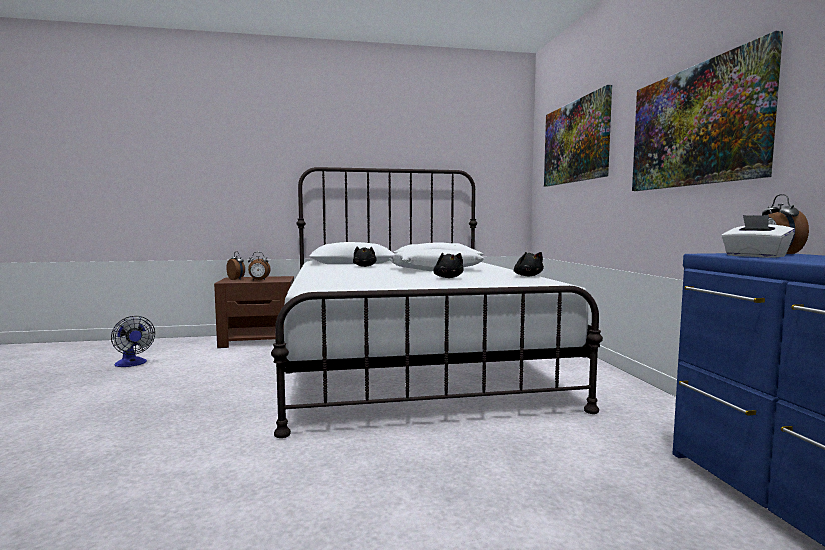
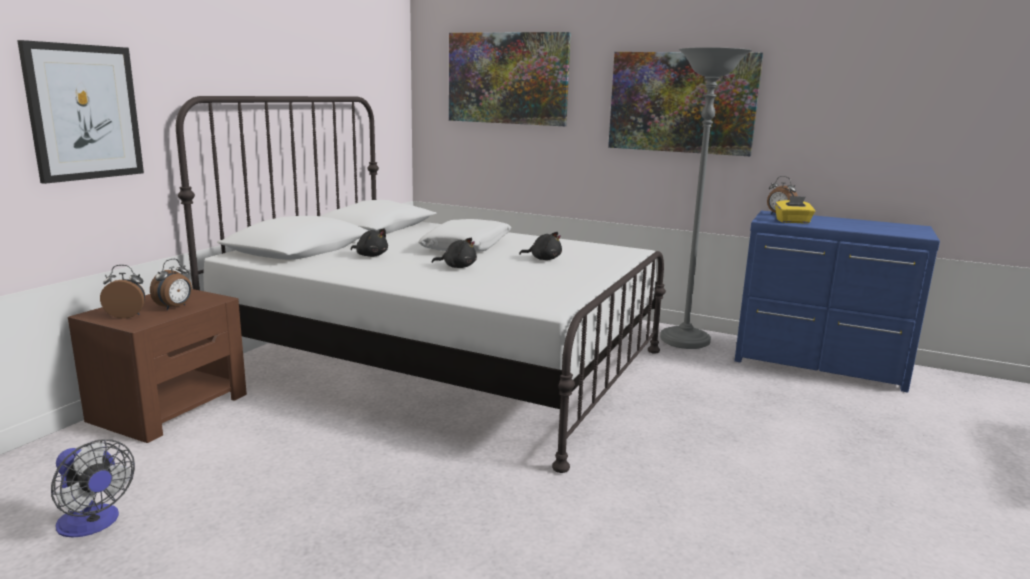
camera: 55 degrees left, 10 degrees up
(132, 364) = (93, 524): fan -> fan turned 45 degrees clockwise
(248, 175) = (84, 112): none -> picture
(527, 276) = (575, 242): black plush toy -> black plush toy (457, 267)
(659, 418) = (684, 341): none -> grey floor lamp
(754, 256) = (793, 222): white tissue box -> yellow tissue box

